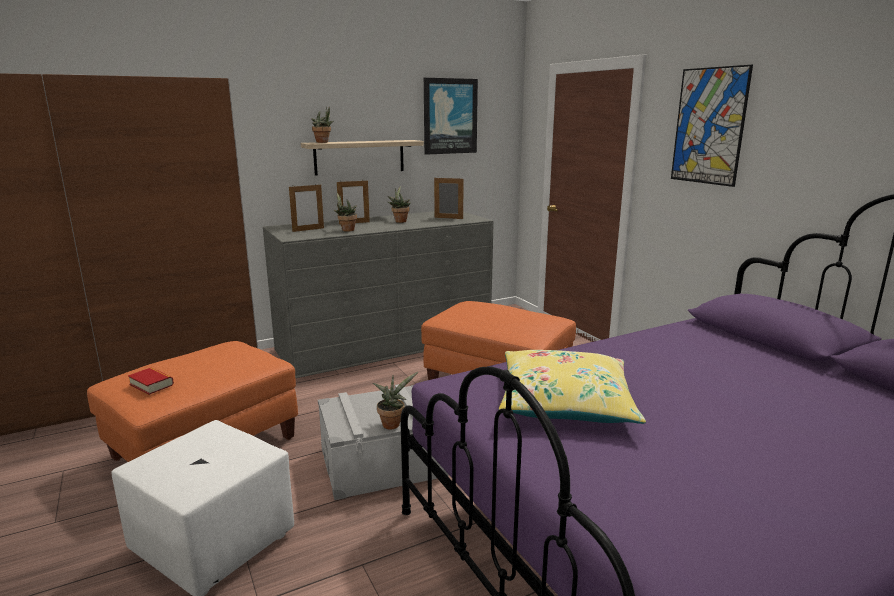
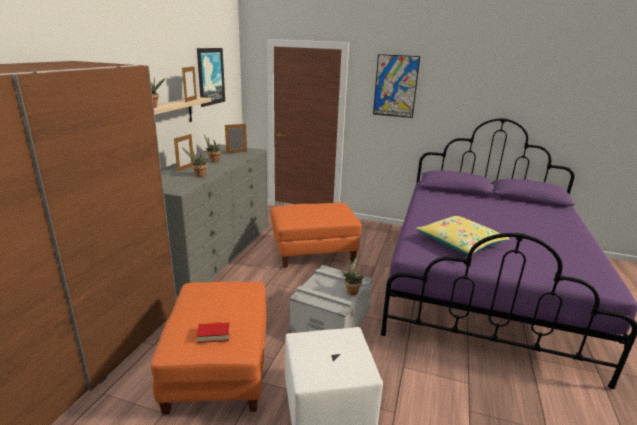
camera: 45 degrees left, 5 degrees up
(308, 230) = (170, 181): picture frame -> picture frame (191, 100)

